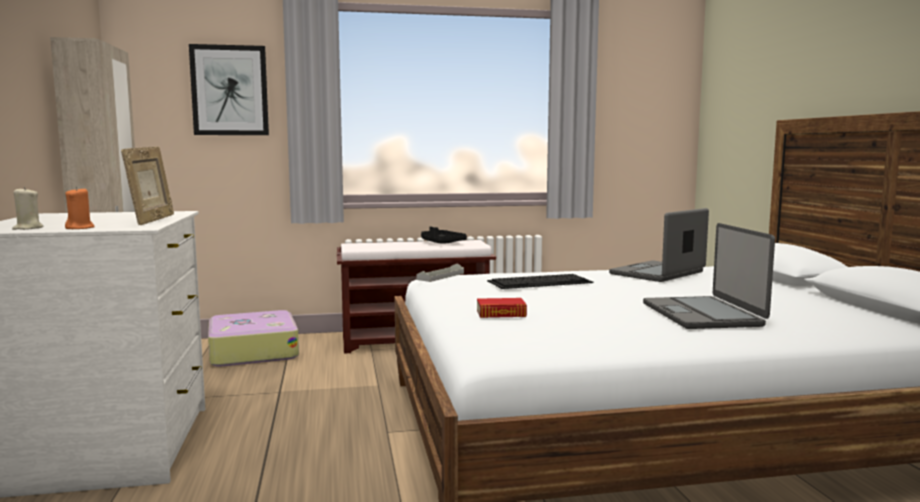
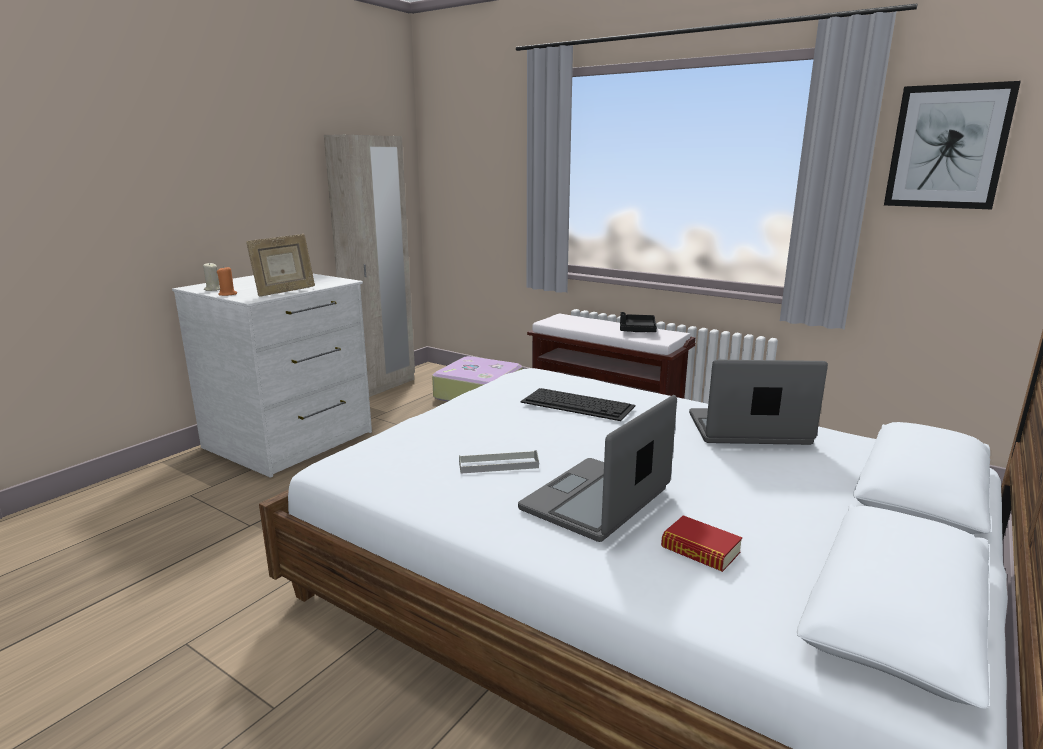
camera: 45 degrees right, 10 degrees up
(230, 90) = (493, 161): picture -> picture (947, 147)
(440, 276) = (530, 372): grey tray -> grey tray (498, 465)
(501, 313) = (444, 429): book -> book (700, 550)

